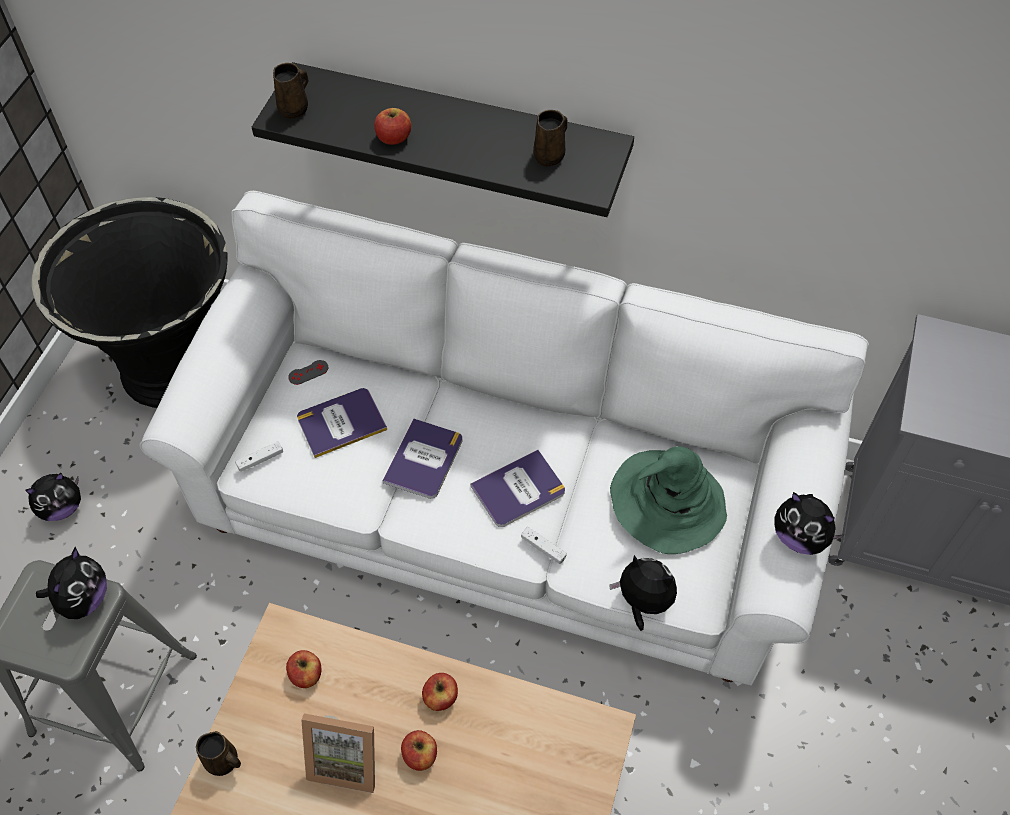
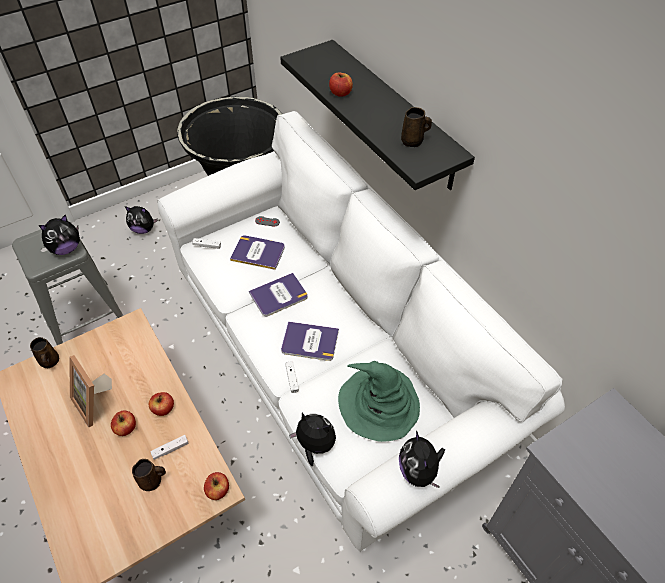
camera: 40 degrees right, 5 degrees down
(295, 109) = (309, 58): brown mug -> brown mug (152, 481)
(306, 674) = (120, 351): apple -> apple (218, 490)
(500, 734) = (170, 449): none -> white game controller
(643, 602) = (314, 445): plush toy -> plush toy turned 45 degrees counterclockwise

